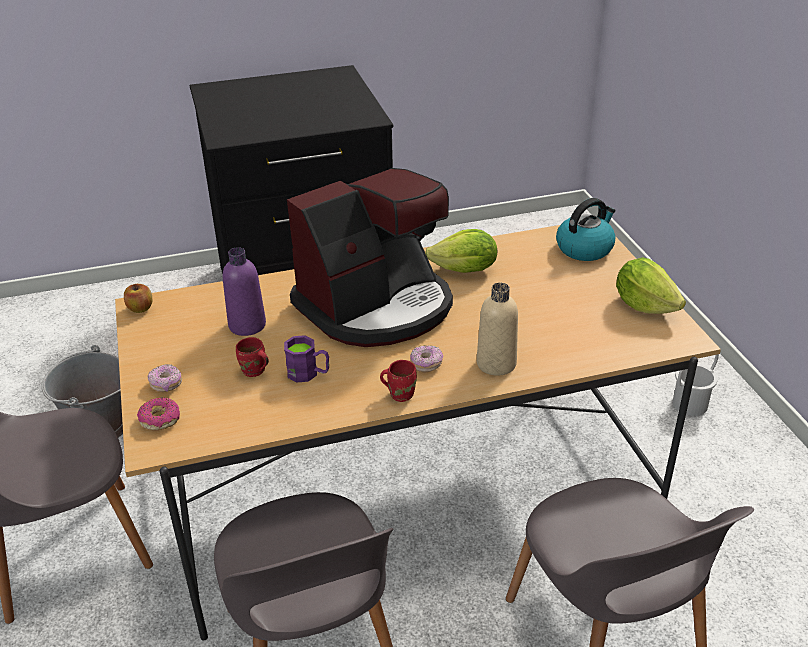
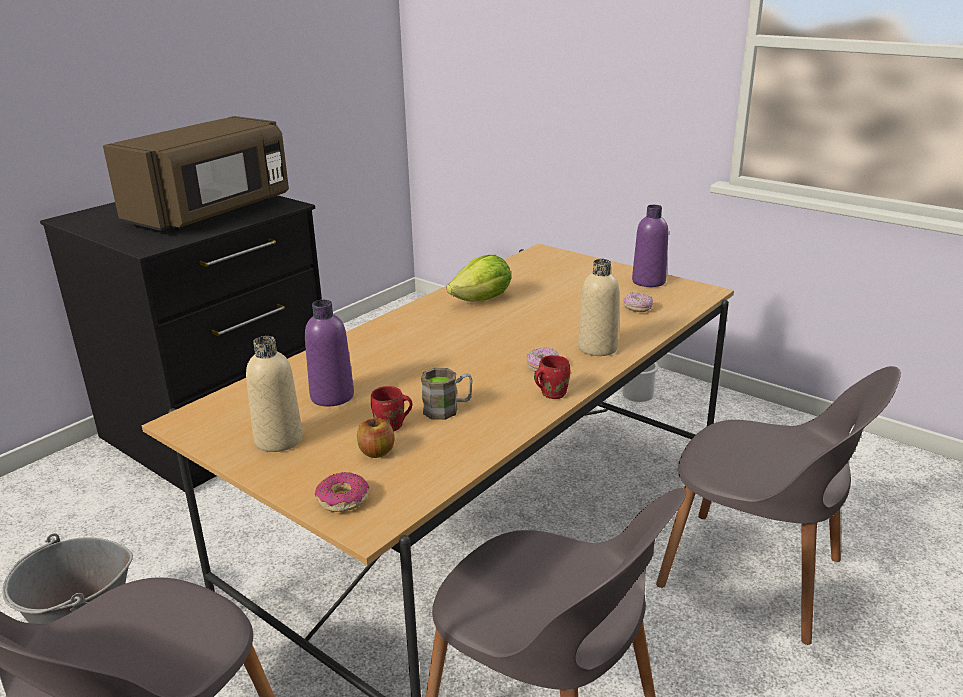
camera: 35 degrees left, 10 degrees down
(140, 308) = (187, 422): apple -> apple (377, 452)
(166, 384) = (308, 470): donut -> donut (637, 308)
(175, 349) = (279, 440): none -> beige bottle
(307, 110) = (212, 212): none -> brown microwave
(308, 373) = (448, 409): purple mug -> brown mug
(377, 306) = (441, 344): coffee machine -> none
(584, 248) = (555, 262): kettle -> none
(645, 305) = (648, 281): lettuce -> purple bottle

